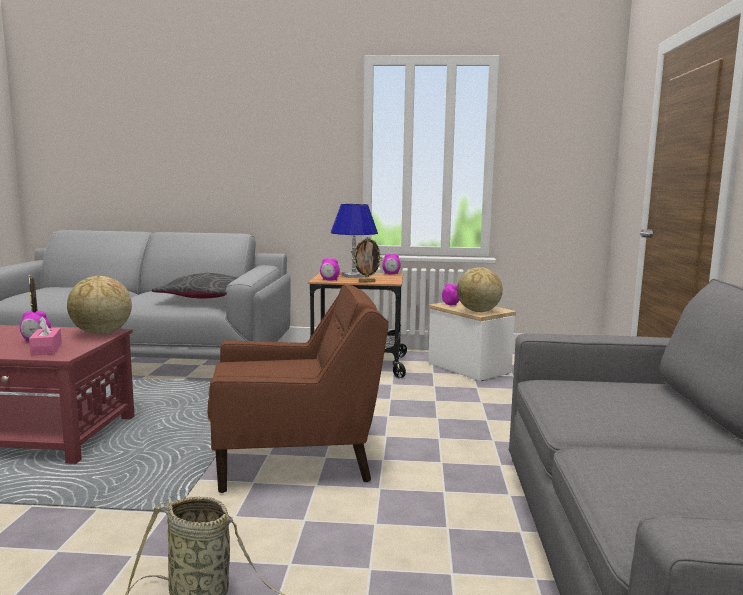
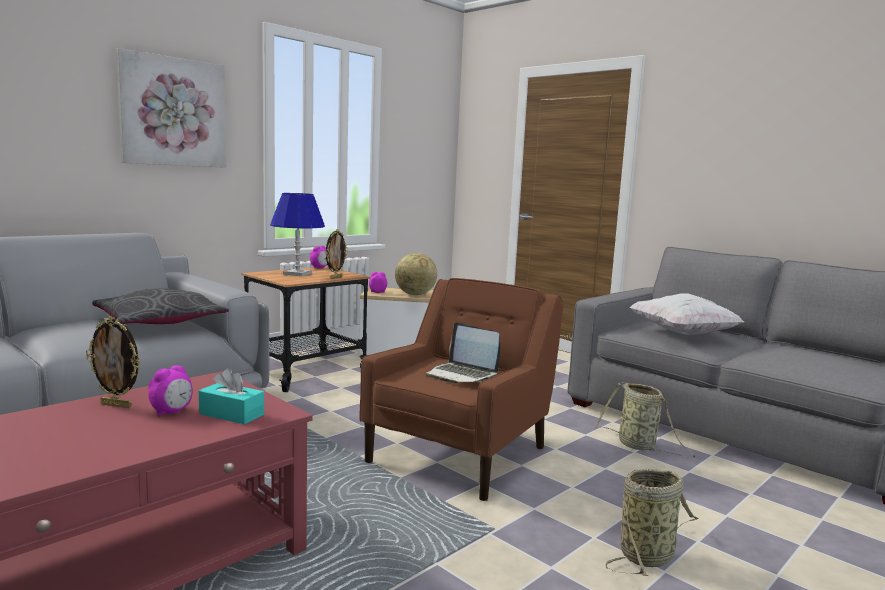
camera: 50 degrees left, 0 degrees up
(46, 349) = (231, 414): pink tissue box -> turquoise tissue box
(101, 333) = (213, 383): globe -> none
(280, 375) = (462, 375): none -> laptop
(284, 142) = (173, 112): none -> picture
(329, 280) = (298, 280): alarm clock -> none
(468, 526) = (639, 446): none -> basket
(606, 402) = (682, 334): none -> white pillow

